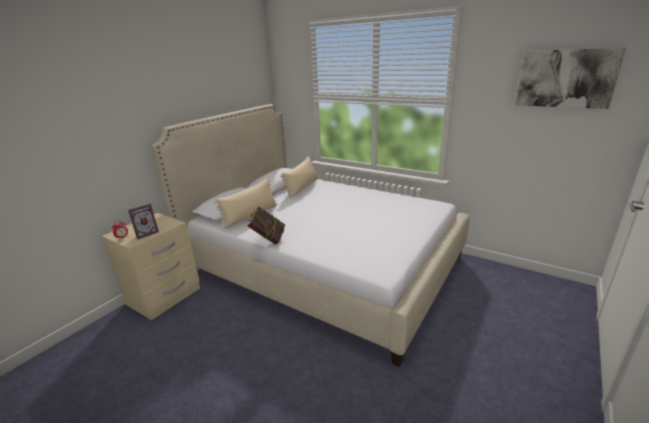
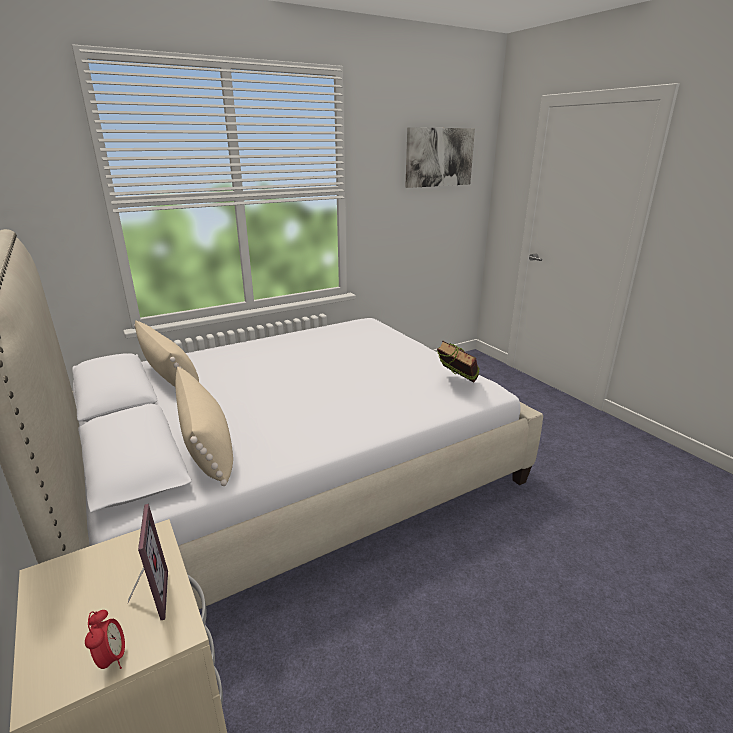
camera: 65 degrees left, 0 degrees up
(268, 240) = (330, 446): book -> book (456, 384)

